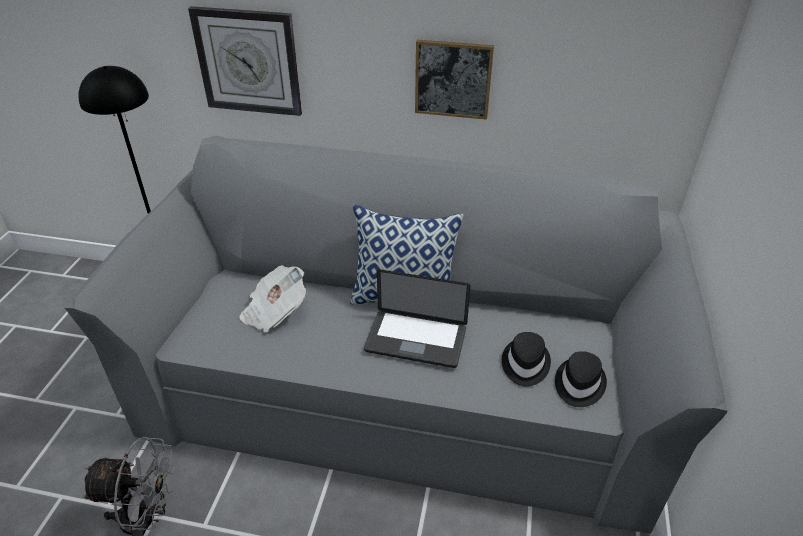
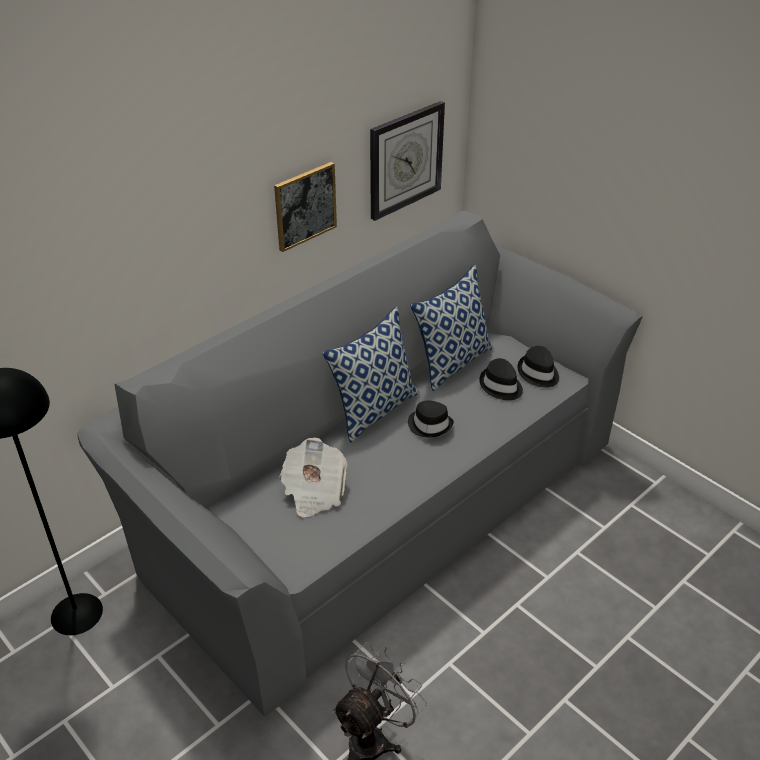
camera: 55 degrees left, 0 degrees up
(248, 61) = (121, 286): wall clock -> wall clock (405, 160)
(416, 340) = (430, 424): laptop -> black hat
(522, 316) = (452, 362): none -> pillow

